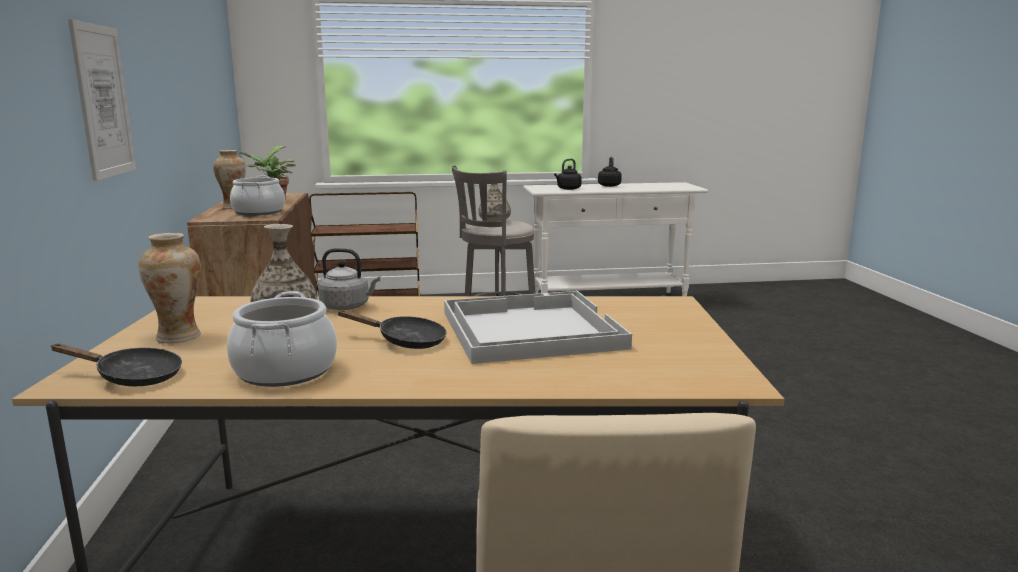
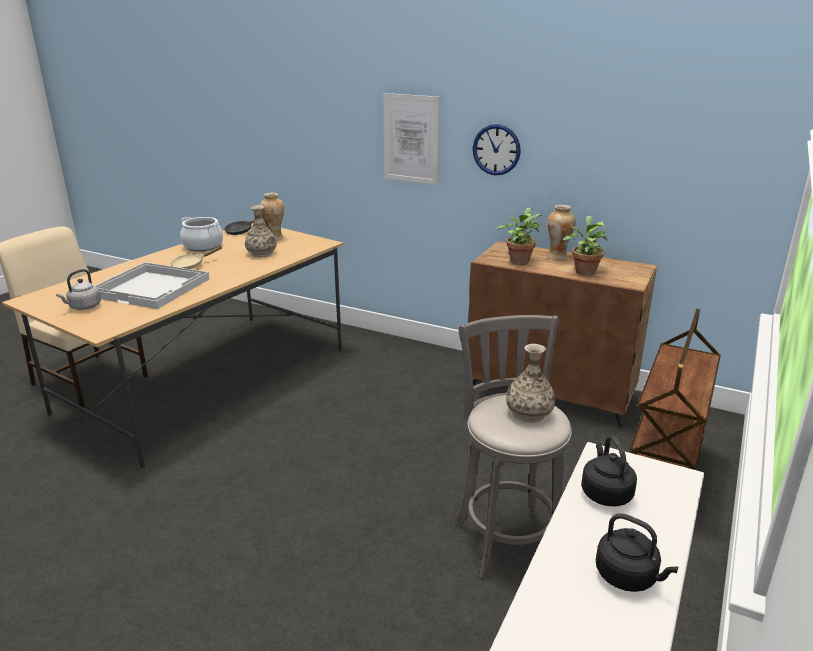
camera: 125 degrees right, 10 degrees up
(156, 103) = (496, 149): none -> wall clock
(258, 212) = (519, 260): cooking pot -> potted plant
(347, 307) = (259, 265): grey kettle -> grey kettle (83, 307)
(405, 341) = (191, 265): black frying pan -> beige frying pan

